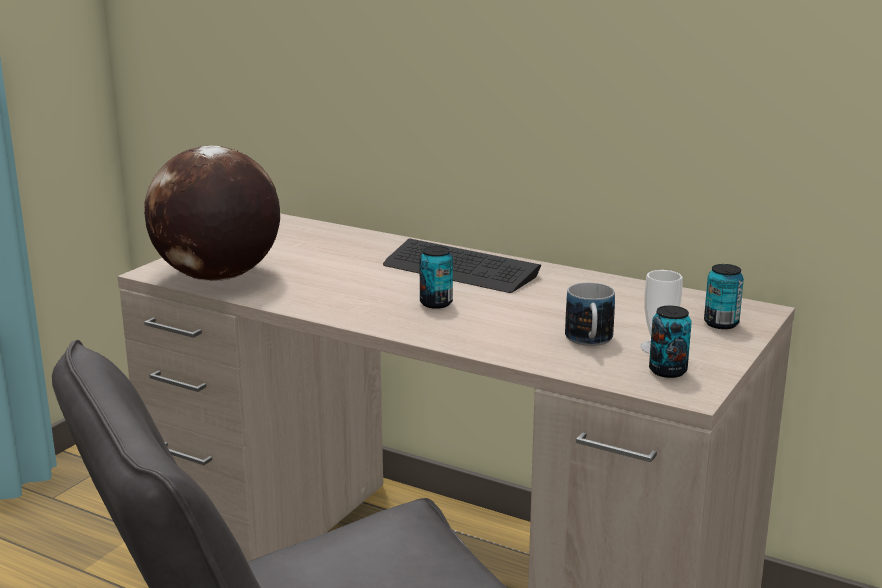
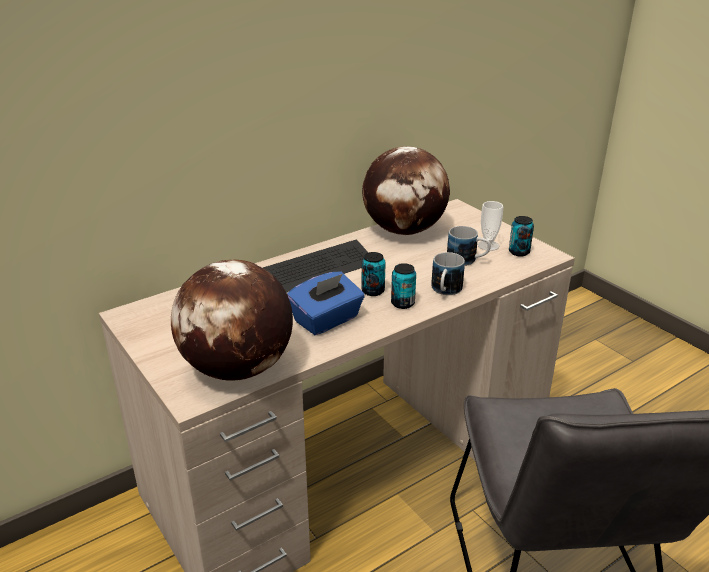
camera: 65 degrees left, 10 degrees up
(344, 294) = (327, 320): none -> blue tissue box
(482, 340) = (445, 291): none -> mug
(628, 293) = (404, 230): none -> globe
(721, 323) = (466, 221): can -> can (402, 303)

